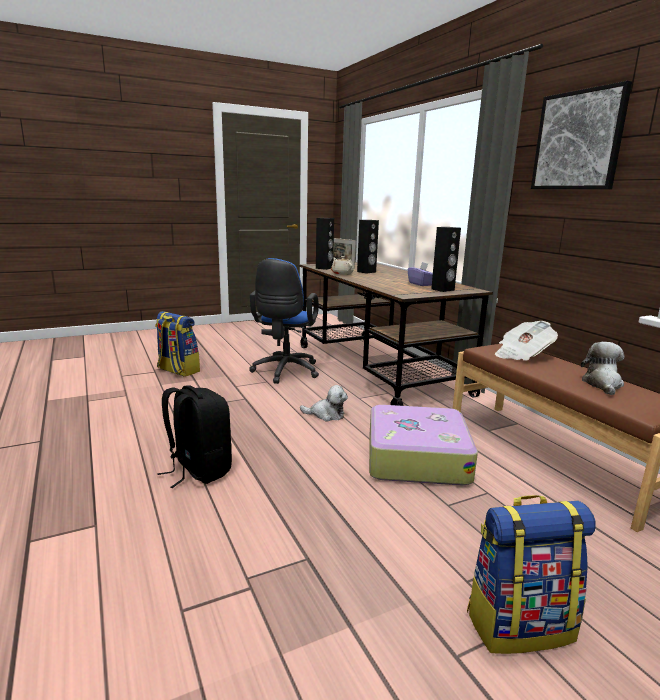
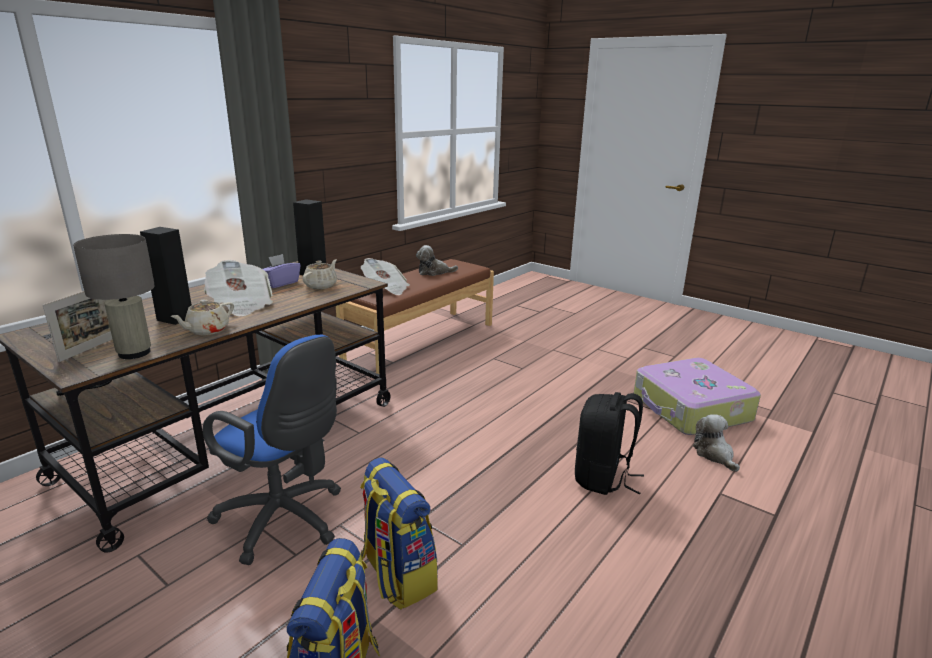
camera: 115 degrees left, 5 degrees up
(284, 372) = (286, 521): blue office chair -> blue office chair turned 45 degrees clockwise
(324, 268) = (133, 353): black speaker -> grey table lamp
(326, 415) = (423, 442): plush toy -> plush toy (714, 454)
(379, 278) = (241, 304): none -> newspaper
(408, 288) = (321, 285): none -> beige teapot
(416, 457) = (470, 384): suitcase -> suitcase (690, 409)
(519, 624) = (593, 348): backpack -> backpack (396, 575)
(578, 141) = (322, 99): picture -> none

